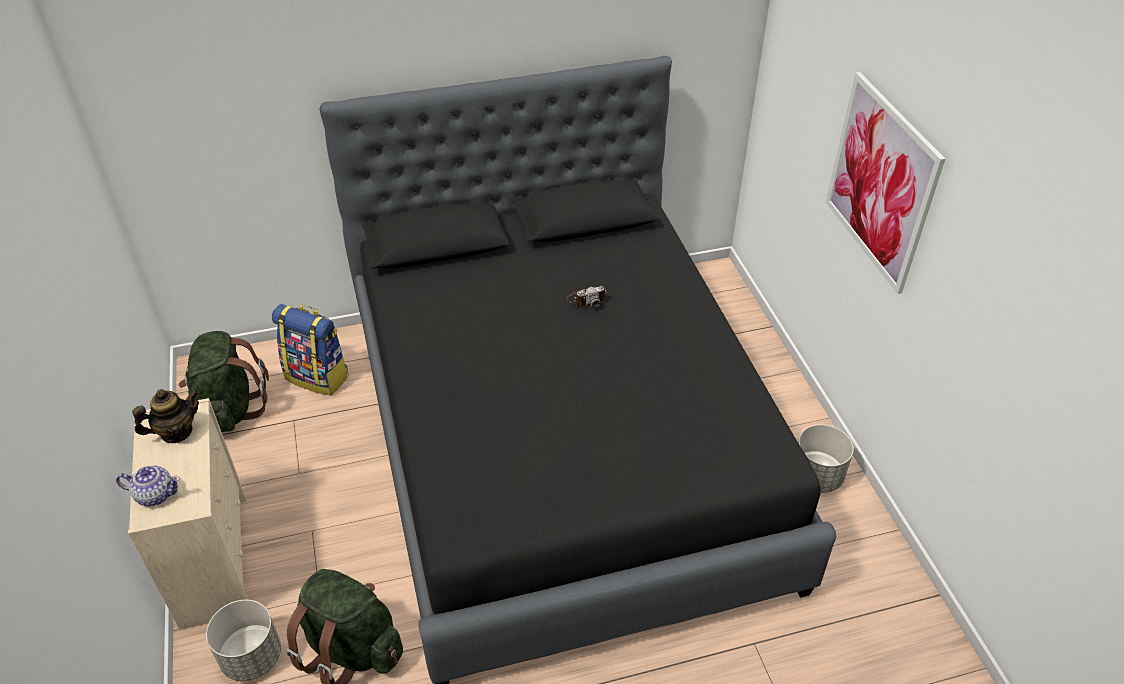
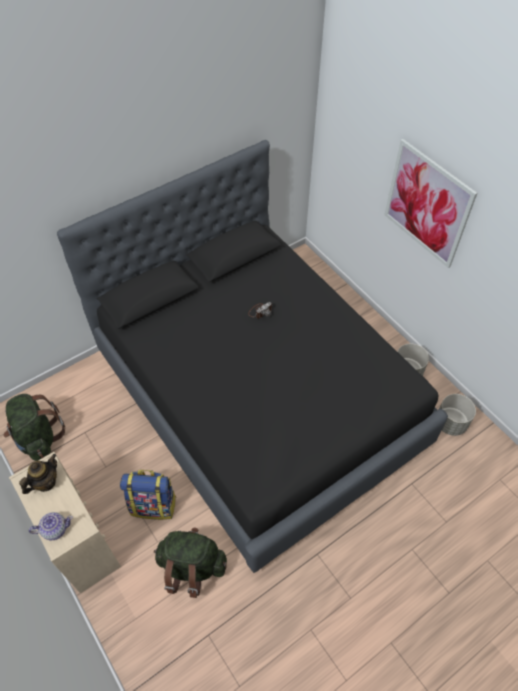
camera: 20 degrees left, 10 degrees up
(251, 656) = (134, 593): grey planter -> grey planter (450, 423)
(318, 376) = (86, 397): backpack -> backpack (154, 505)

